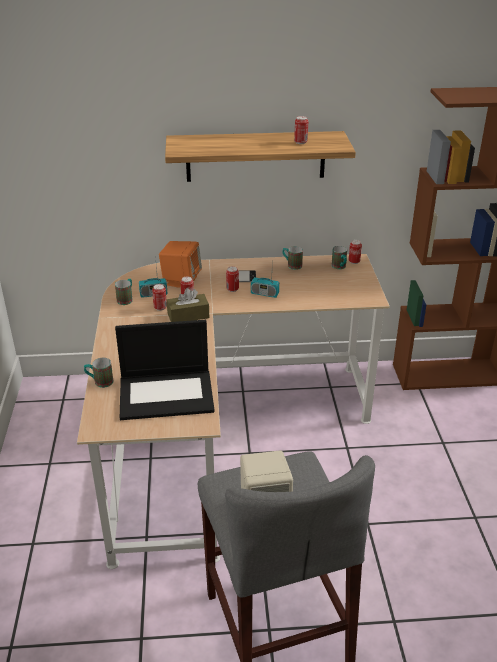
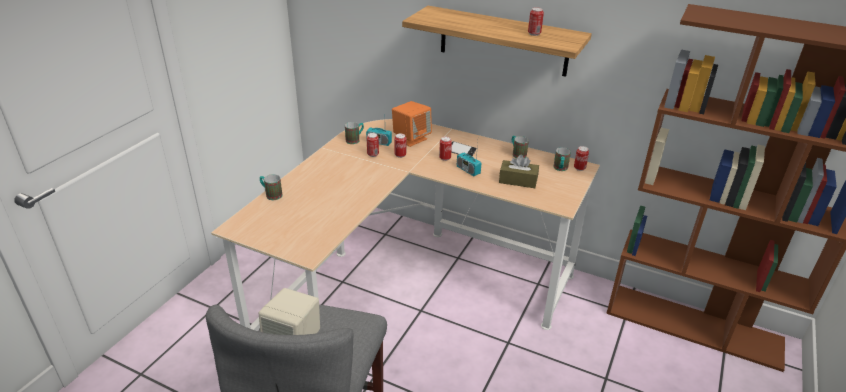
camera: 30 degrees right, 0 degrees up
(167, 394) = (307, 222): laptop -> none
(188, 315) = (387, 167): brown tissue box -> brown tissue box (518, 180)

